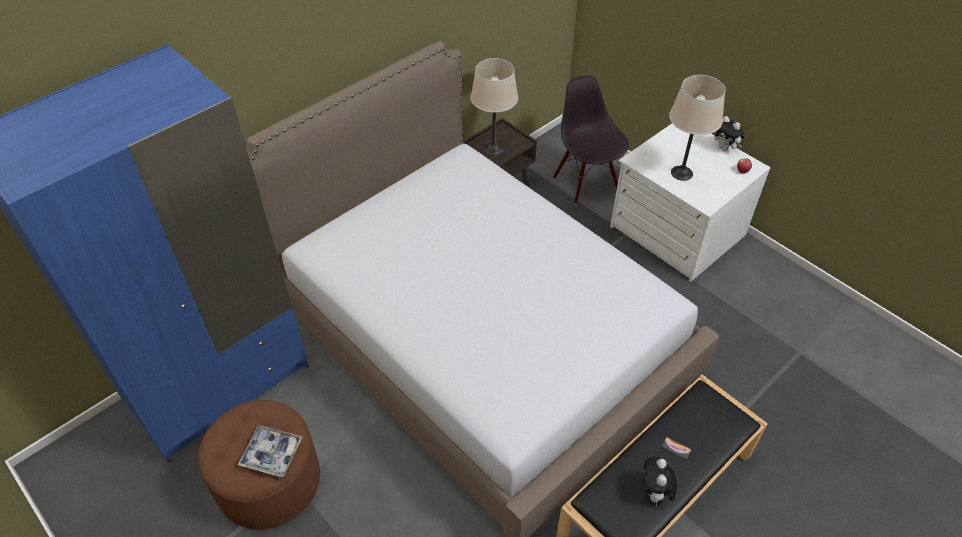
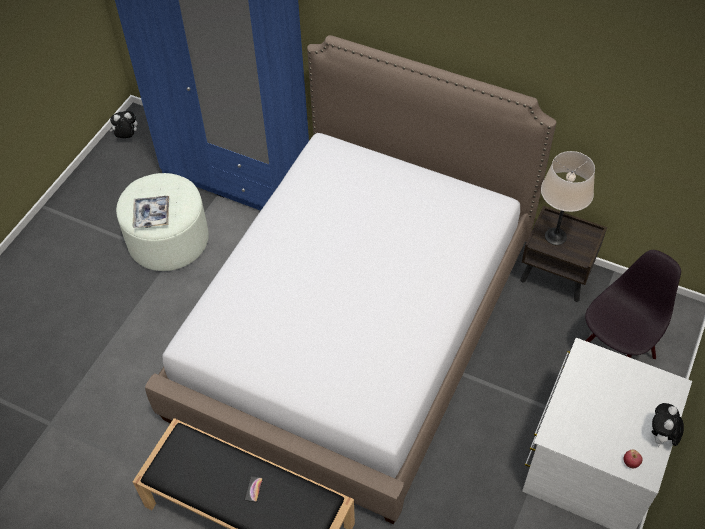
camera: 70 degrees right, 5 degrees up
(269, 481) = (168, 240): brown ottoman -> white ottoman
(655, 493) = (203, 482): plush toy -> plush toy (127, 137)
(682, 173) = (589, 401): beige table lamp -> none

